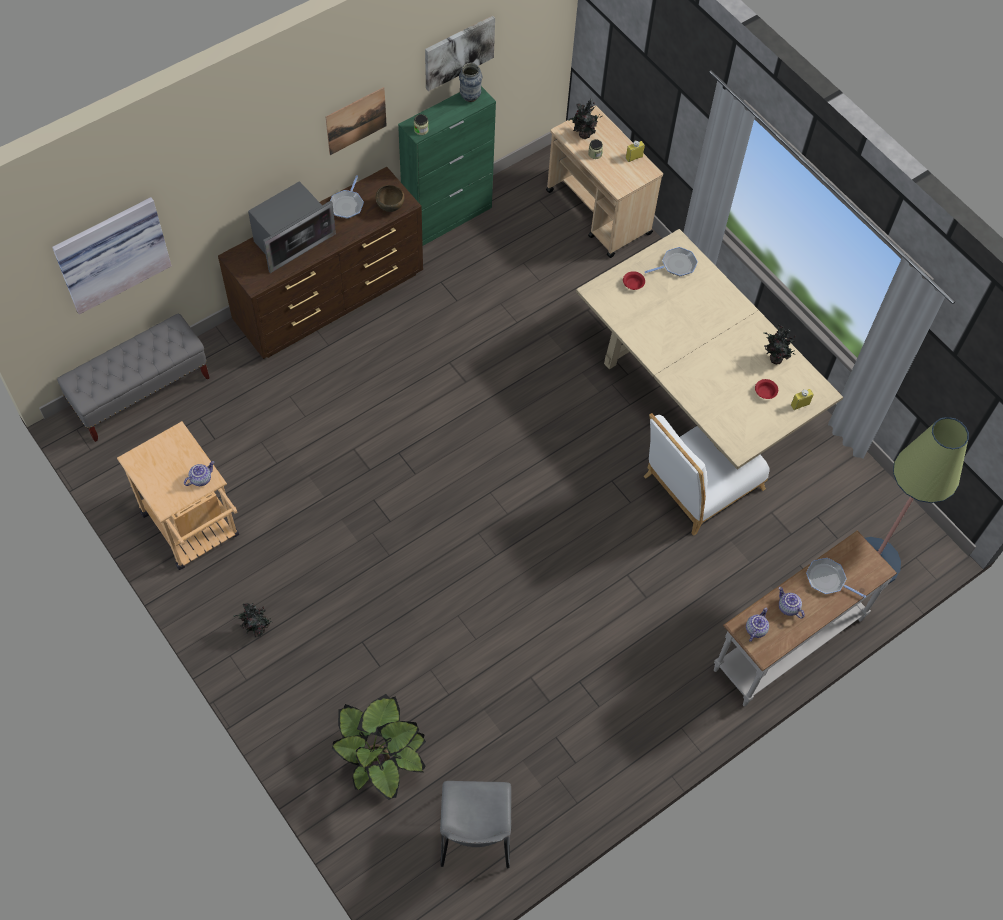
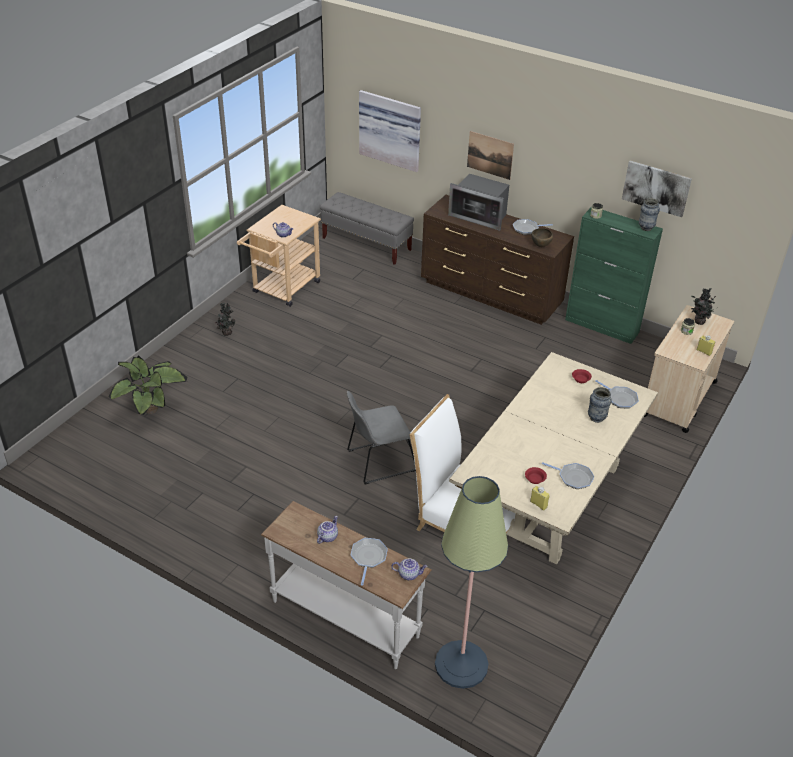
camera: 70 degrees right, 20 degrees down
(356, 121) = (565, 177): picture -> picture (490, 155)
(475, 834) = (112, 470): grey chair -> grey chair (378, 461)
(698, 299) = (596, 418): none -> vase
(755, 629) = (297, 520): teapot -> teapot (409, 574)
(774, 359) = (573, 478): potted plant -> frying pan

